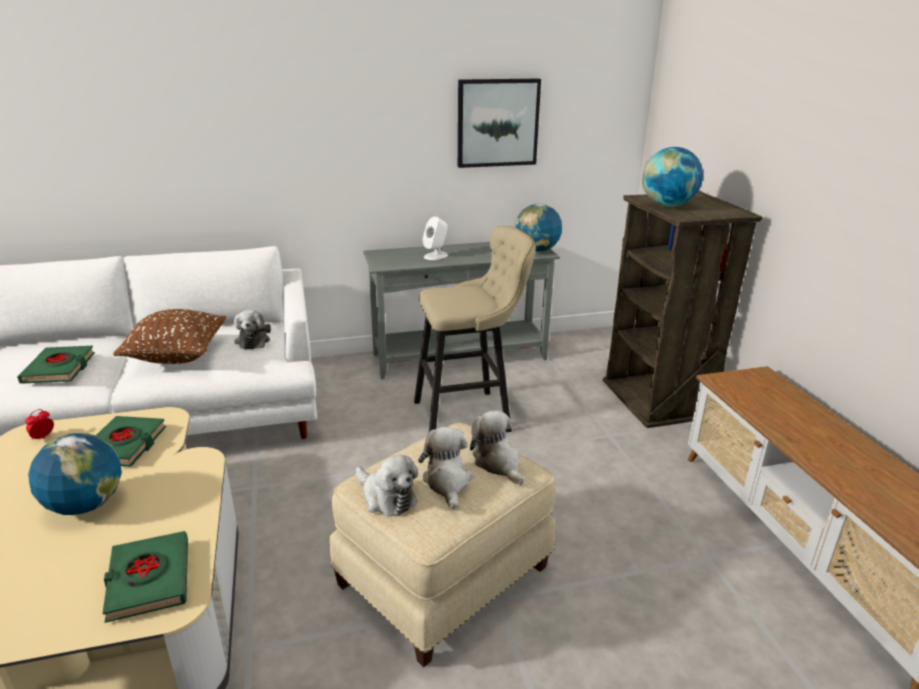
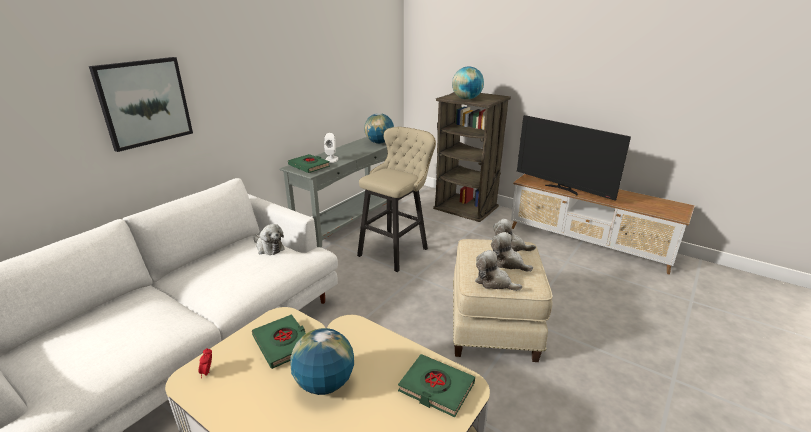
camera: 40 degrees left, 0 degrees up
(59, 369) = (147, 324): green book -> green book (309, 166)
(177, 356) = (232, 277): brown pillow -> none
(386, 497) = (494, 282): plush toy -> plush toy turned 150 degrees counterclockwise
(497, 123) = (340, 66): picture -> picture (144, 102)
(772, 419) = (562, 189): none -> television

